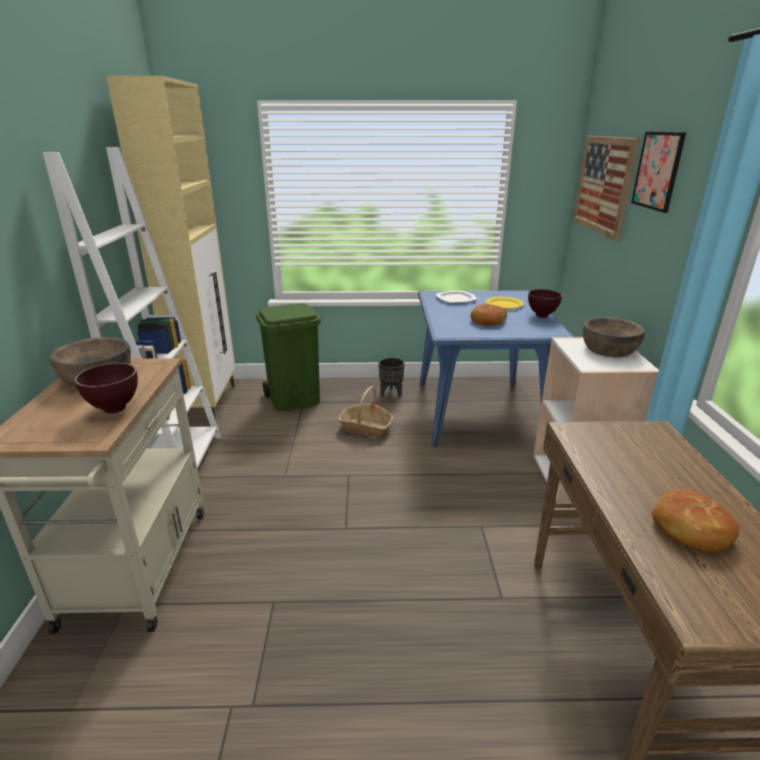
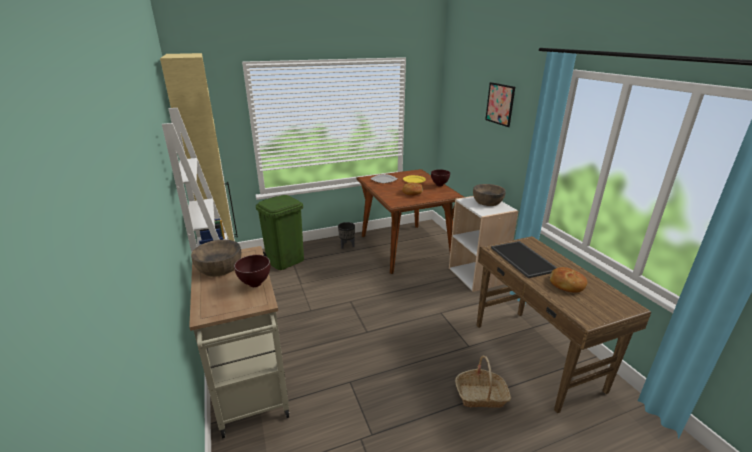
camera: 20 degrees left, 0 degrees up
(366, 427) = (344, 270): basket -> basket (481, 396)
(478, 411) = (405, 247): blue dining table -> brown dining table
(603, 185) = (463, 107): picture -> none
(623, 460) = (524, 259): none -> tray

